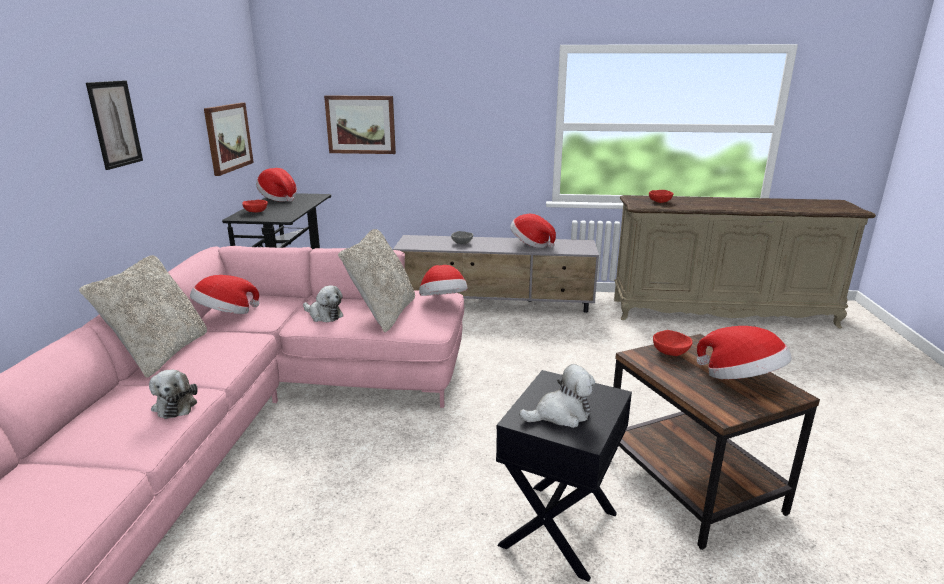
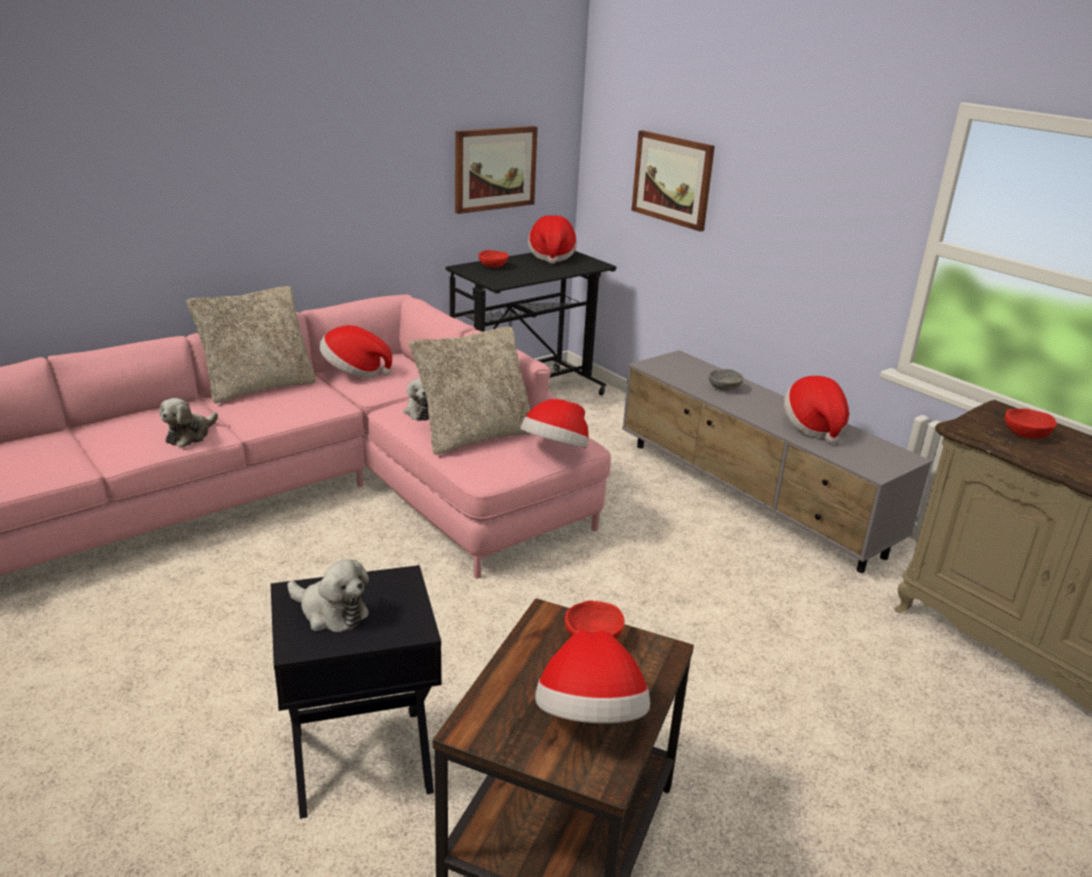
camera: 45 degrees right, 5 degrees up
(115, 124) = (301, 143): picture -> none

